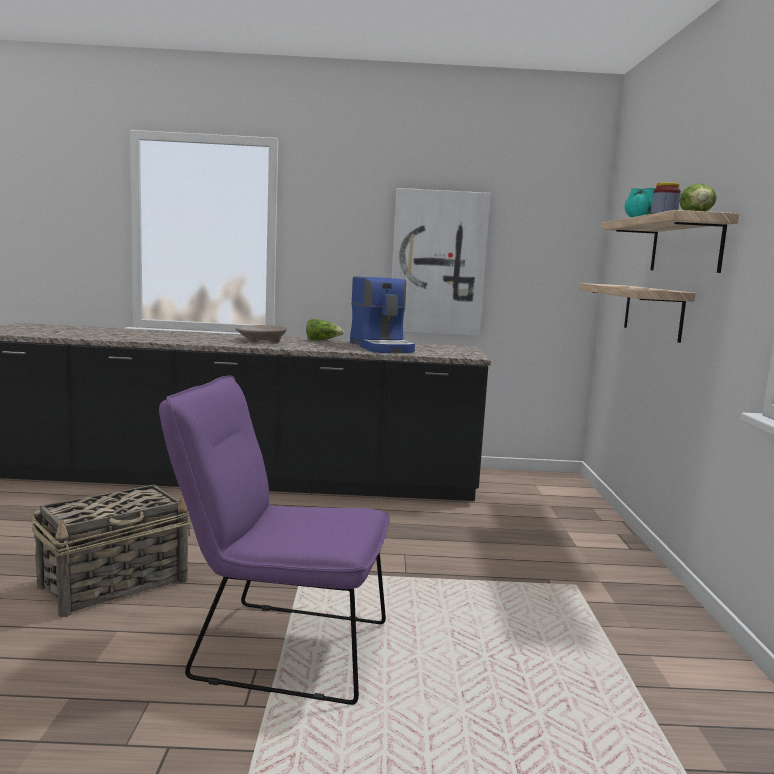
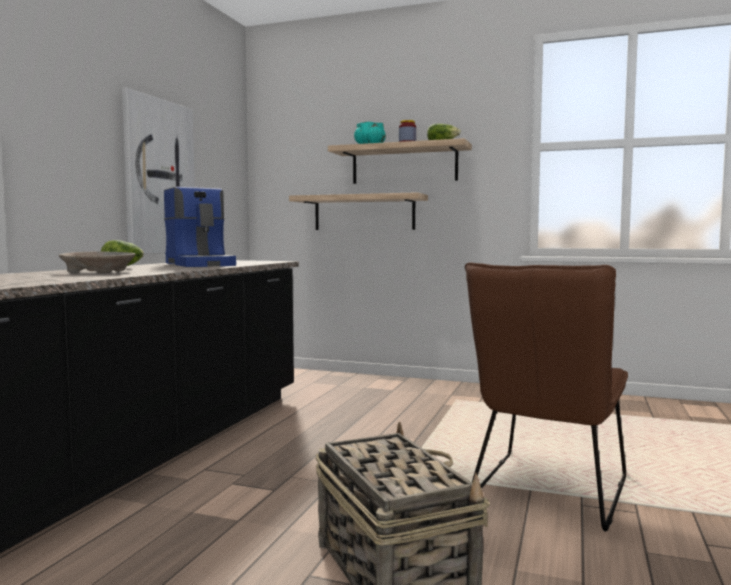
camera: 70 degrees left, 5 degrees down
(278, 647) = (546, 494): purple chair -> brown chair
(382, 347) = (201, 264): coffee machine -> coffee machine turned 60 degrees clockwise

